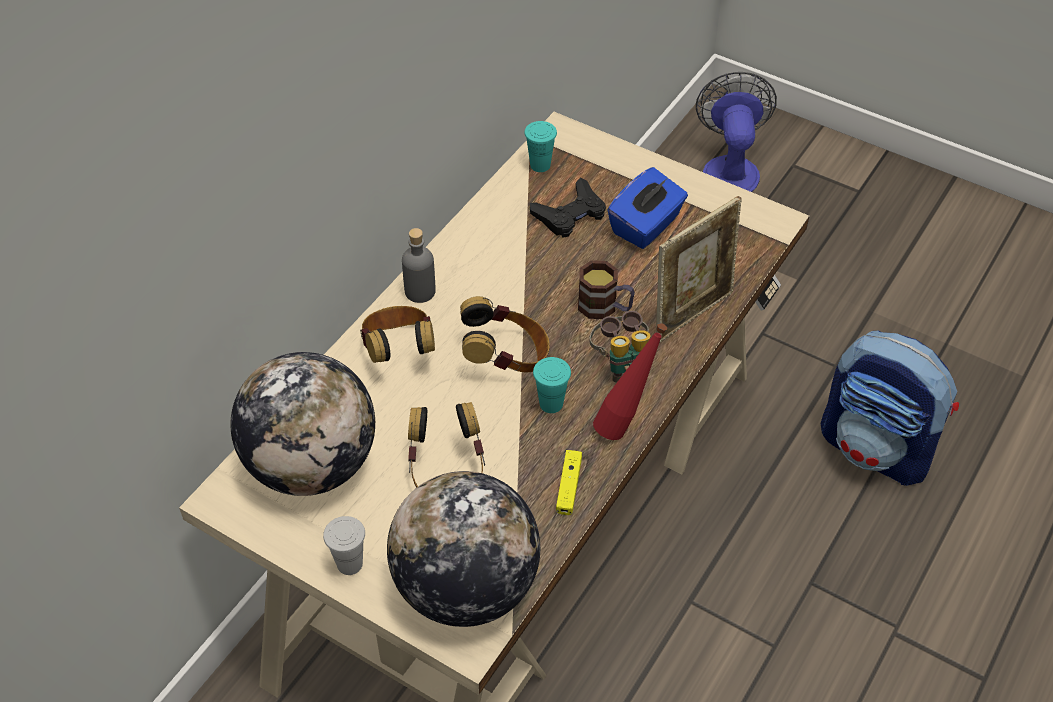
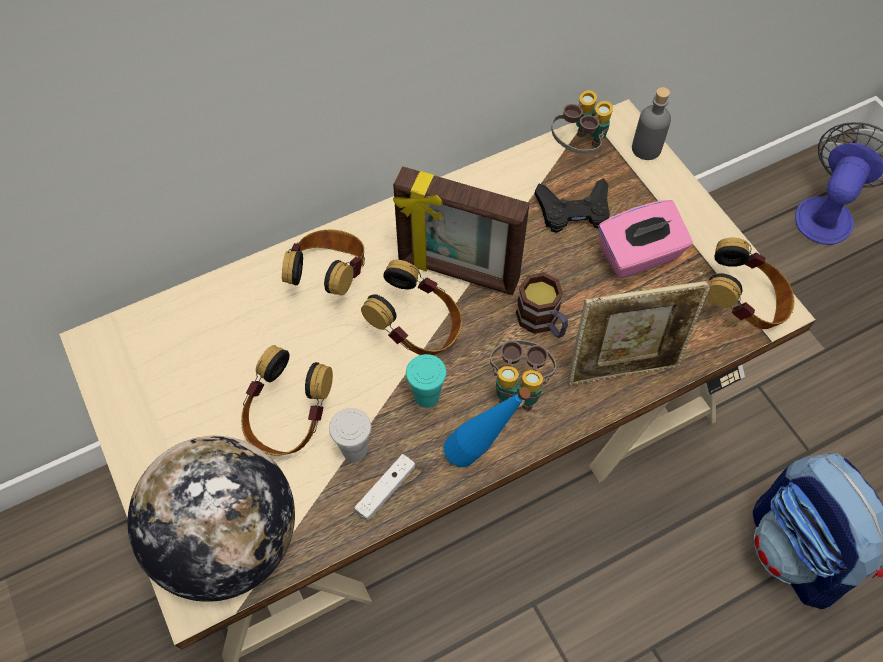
camera: 30 degrees right, 10 degrees up
(312, 465) = (185, 350): globe -> none
(349, 564) = (151, 462): white cup -> white cup (354, 449)
(420, 291) = (387, 226): grey bottle -> grey bottle (646, 149)
(507, 300) = (457, 272): none -> picture frame
(540, 165) = (579, 148): turquoise cup -> binoculars
(569, 487) = (385, 490): yellow game controller -> white game controller
(625, 424) = (481, 454): red bottle -> blue bottle
(646, 226) = (639, 256): blue tissue box -> pink tissue box
(750, 228) = (743, 305): none -> headphones

